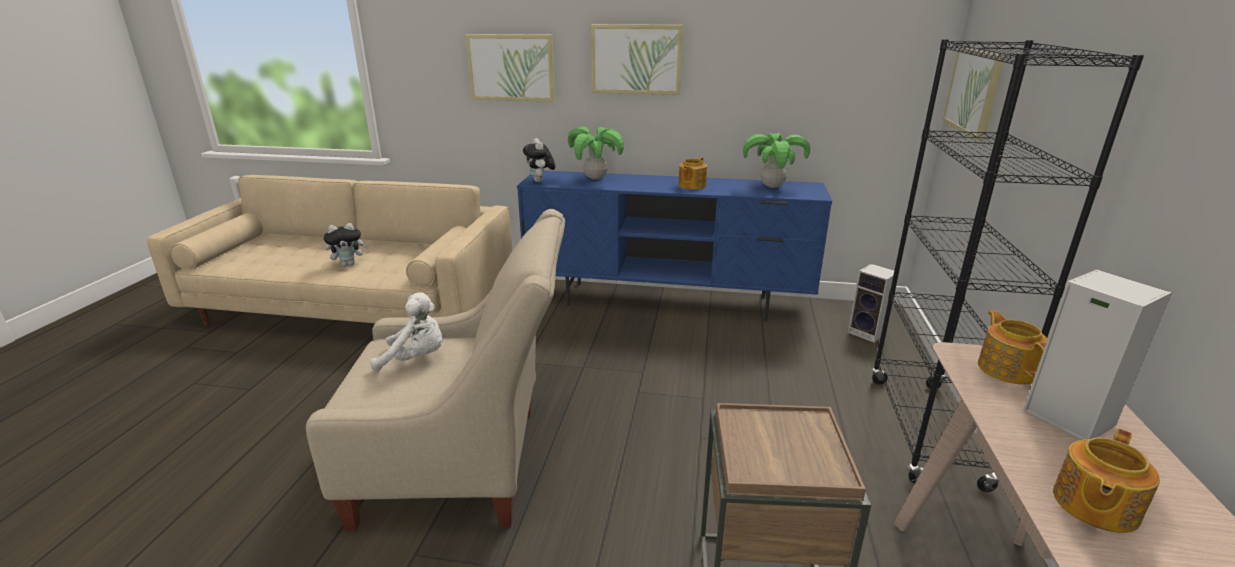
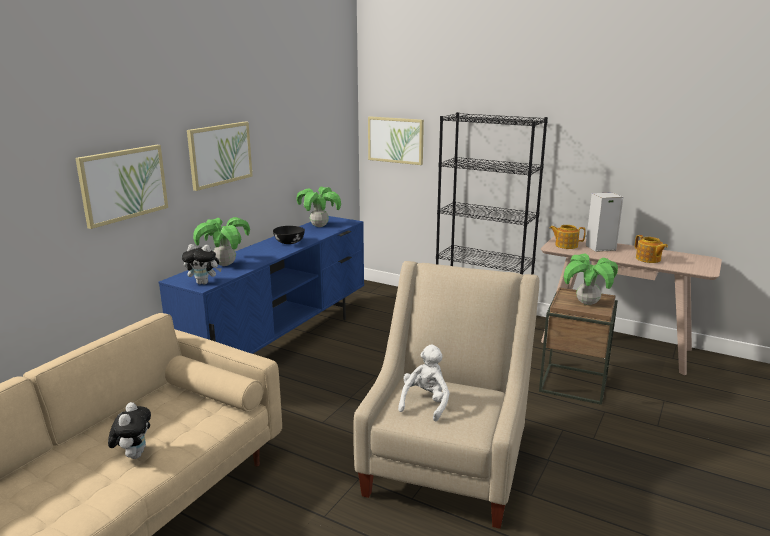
camera: 70 degrees left, 5 degrees down
(691, 185) = (289, 242): teapot -> black bowl
(784, 450) = (587, 303): none -> potted plant
(868, 333) = (385, 297): speaker -> none

